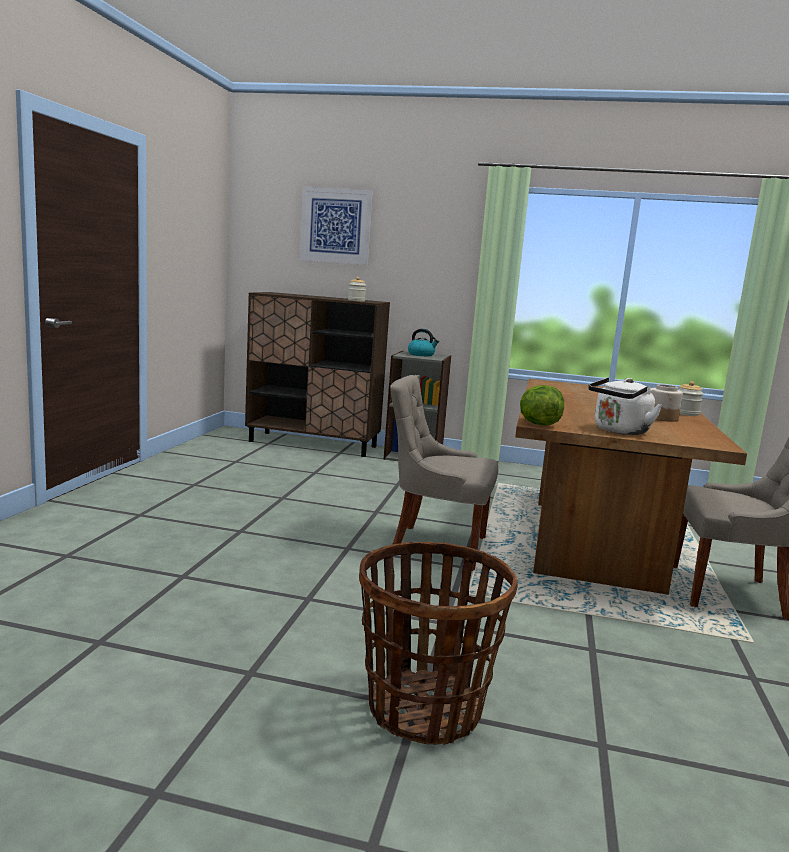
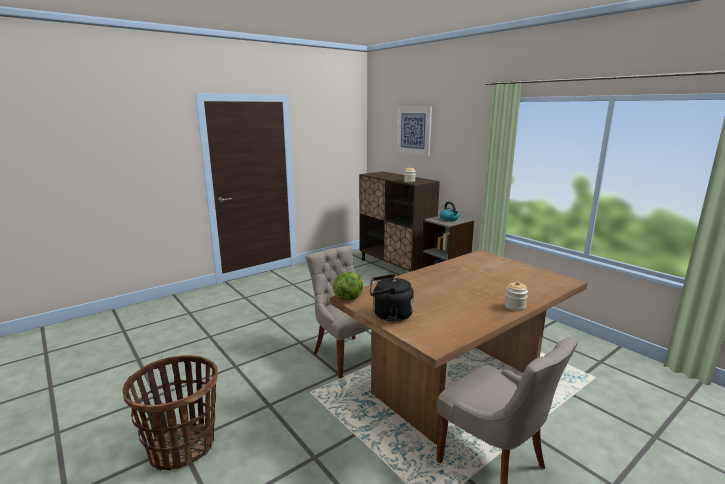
camera: 40 degrees right, 5 degrees up
(619, 431) = (389, 315): white kettle -> black kettle
(662, 418) = (472, 308): jar -> none

